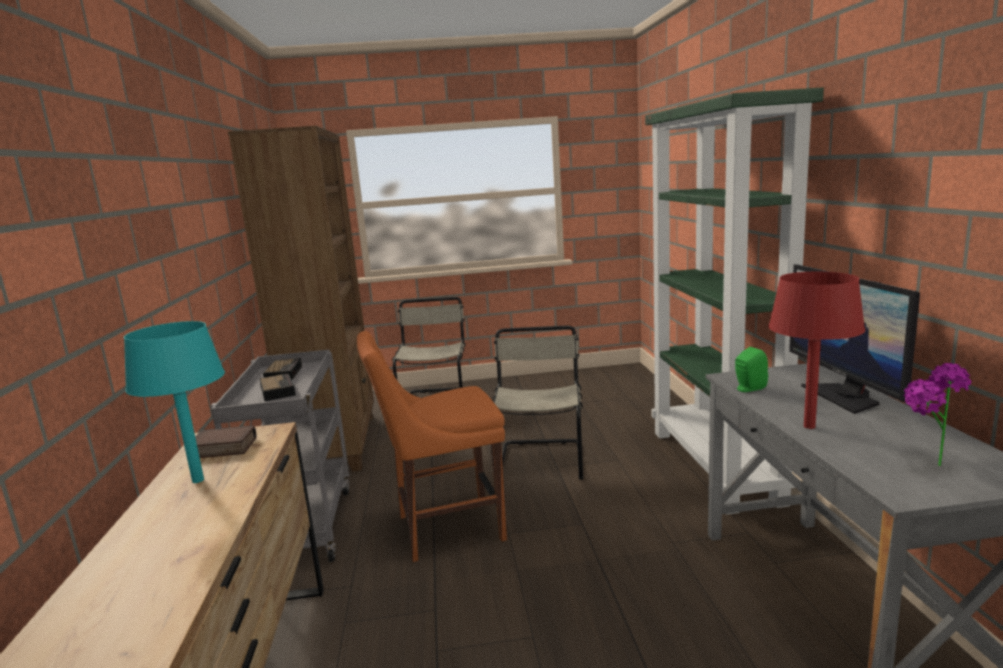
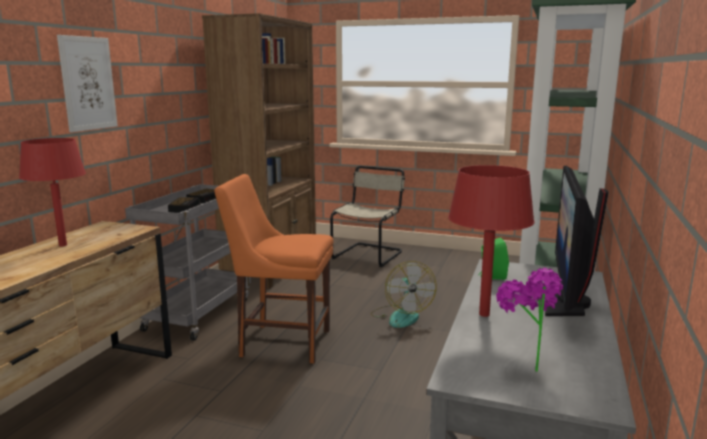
camera: 25 degrees right, 0 degrees up
(150, 239) = (88, 83): none -> picture
(198, 480) = (62, 245): turquoise table lamp -> red table lamp
(222, 449) = (100, 232): book -> none
(541, 459) = (401, 316): beige chair -> fan

